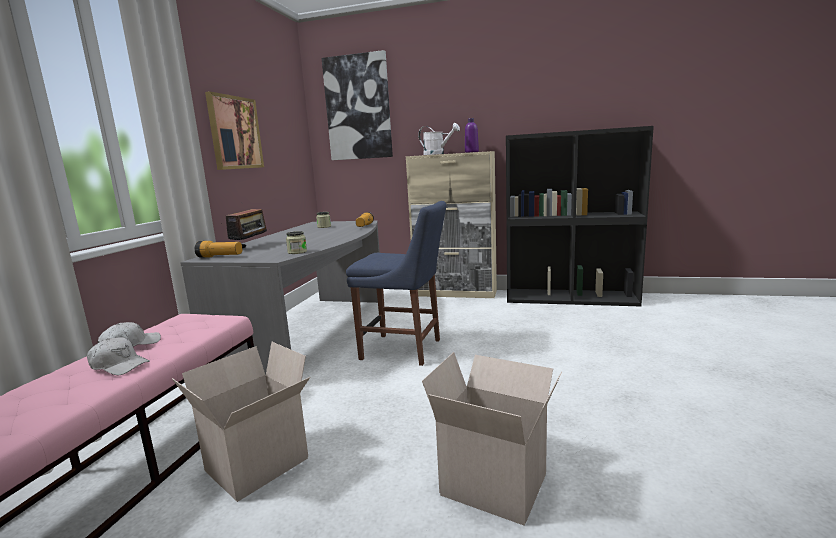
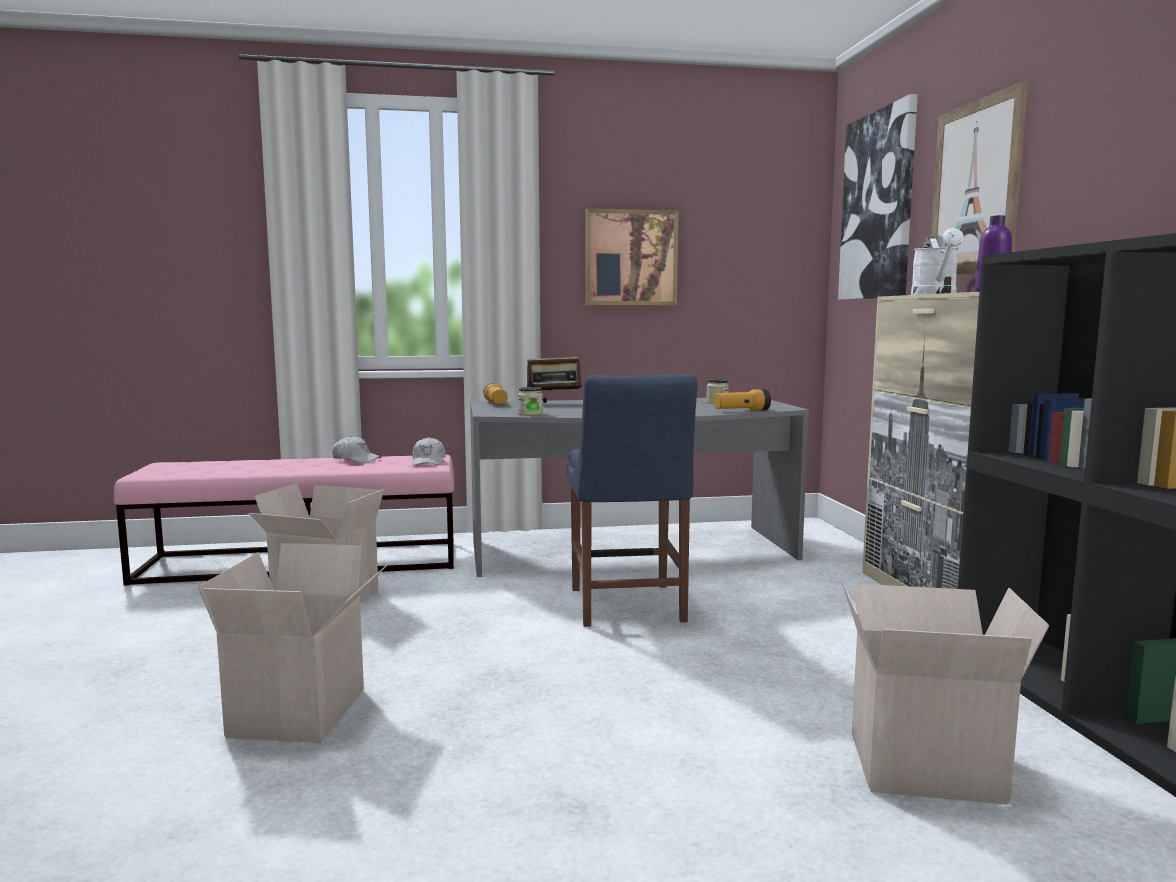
camera: 65 degrees right, 5 degrees down
(119, 365) = (313, 466): white cap -> white cap (428, 462)
(439, 104) = (975, 188): none -> picture
(597, 328) = (926, 764): none -> cardboard box

